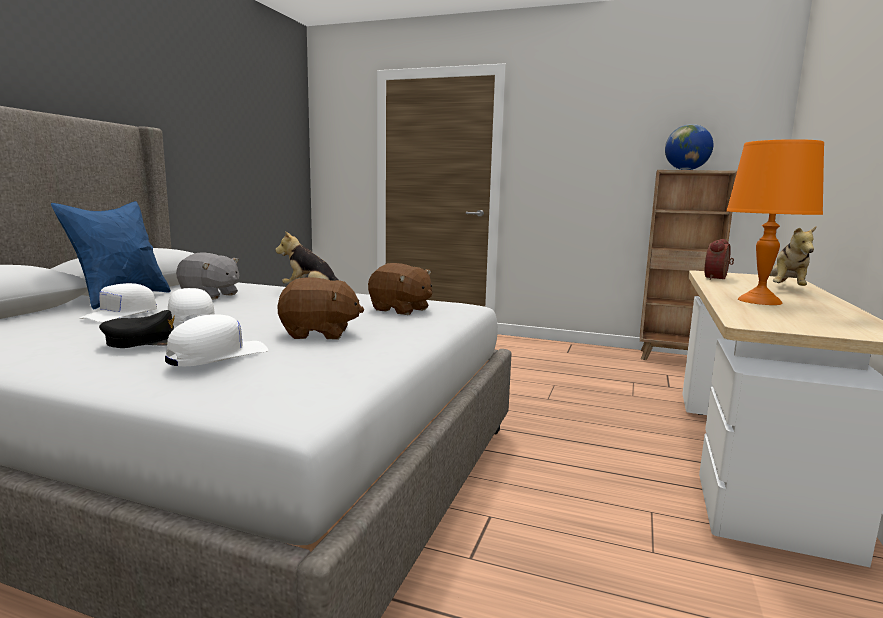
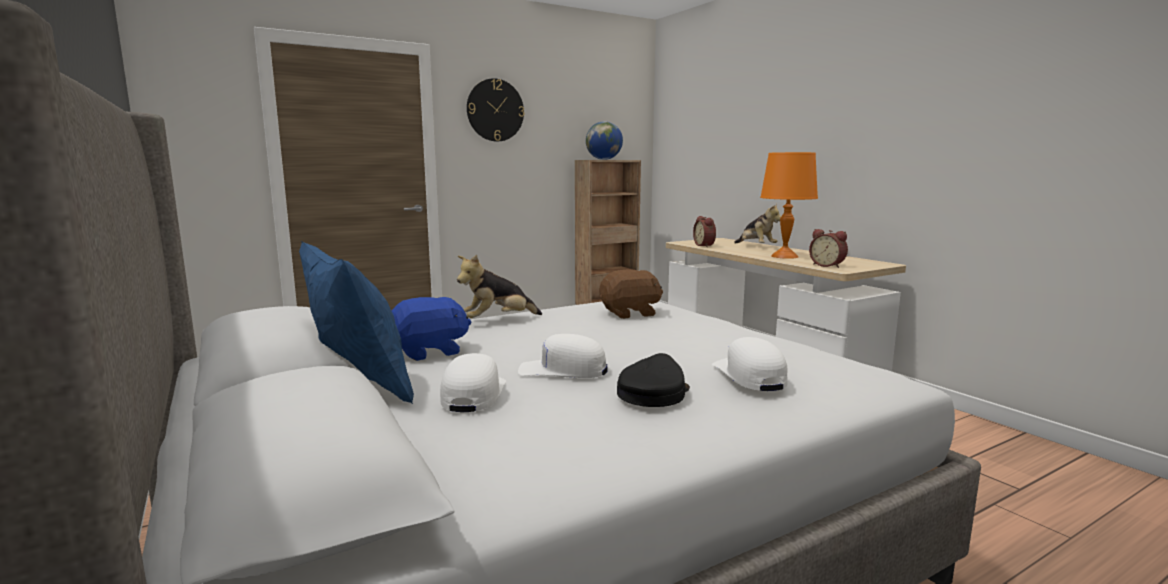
camera: 50 degrees left, 0 degrees up
(121, 314) = (473, 394): white cap -> white cap turned 150 degrees counterclockwise
(210, 295) = (429, 352): grey plush toy -> blue plush toy
(319, 334) = (687, 345): brown plush toy -> none
(565, 120) = (495, 110): none -> wall clock
(760, 317) = (828, 265): none -> alarm clock

